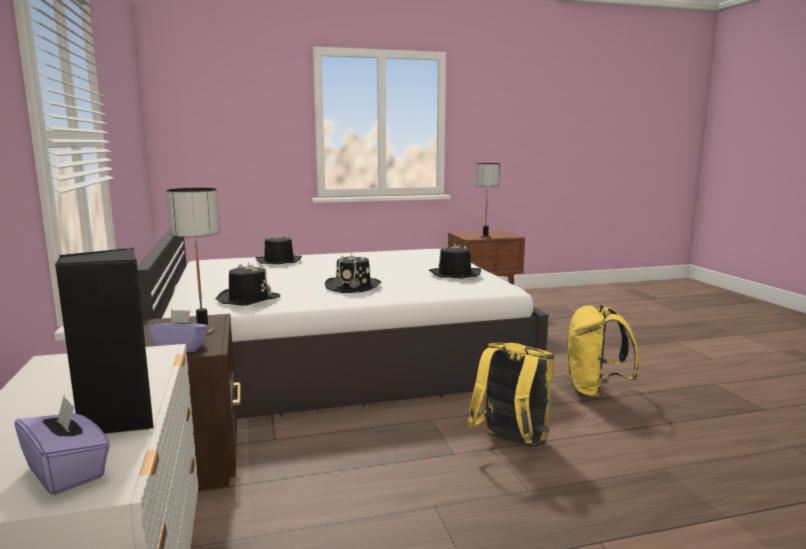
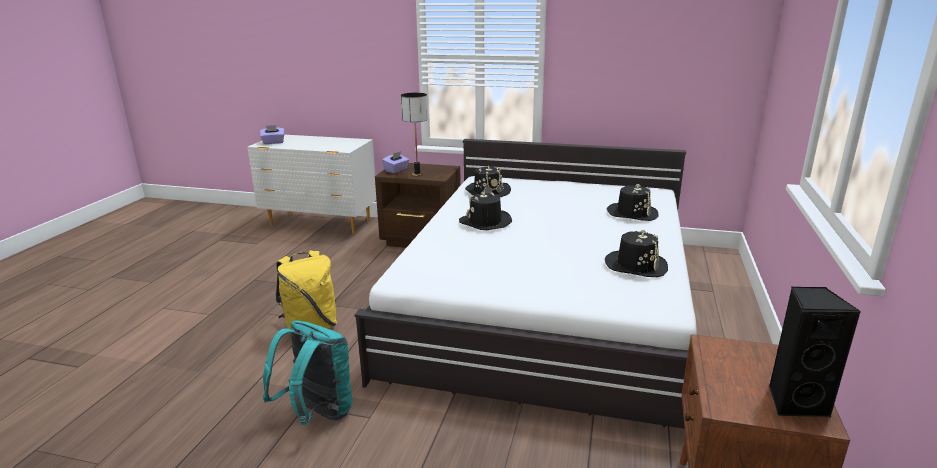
camera: 120 degrees right, 10 degrees up
(117, 419) = (294, 145): black speaker -> black speaker (795, 402)
(454, 274) = (476, 268): black hat -> black hat (636, 265)
(485, 237) = (712, 363): table lamp -> none
(594, 391) = (317, 414): yellow backpack -> turquoise backpack

